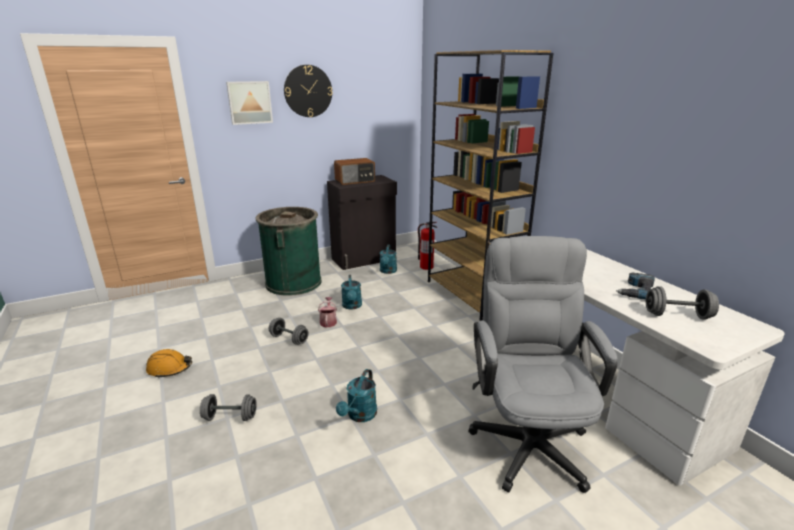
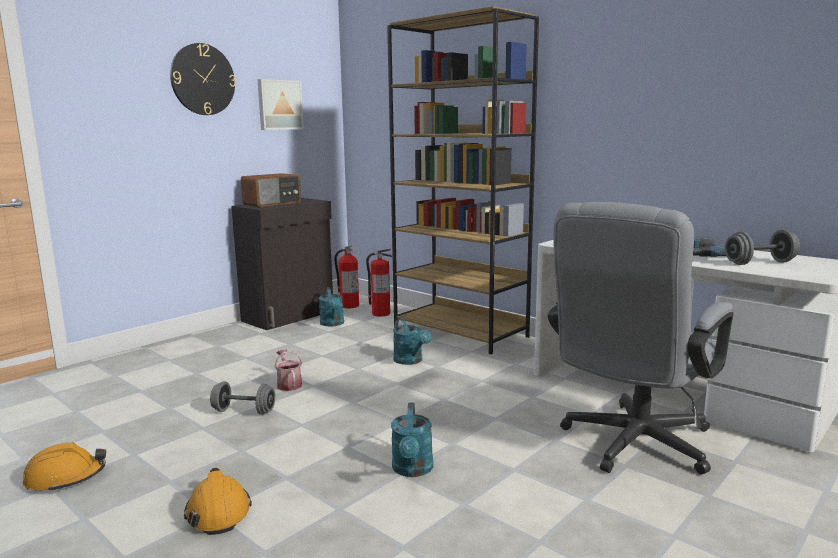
camera: 20 degrees left, 10 degrees down
(230, 417) = (218, 512): grey dumbbell -> orange hard hat
(249, 102) = (122, 90): picture -> picture (279, 105)
(293, 282) = (202, 352): green trash can -> none
(352, 306) = (311, 364): turquoise watering can -> turquoise watering can (411, 361)
(409, 255) = (349, 306): none -> fire extinguisher
(527, 436) = (631, 446): grey office chair -> grey office chair turned 120 degrees counterclockwise

